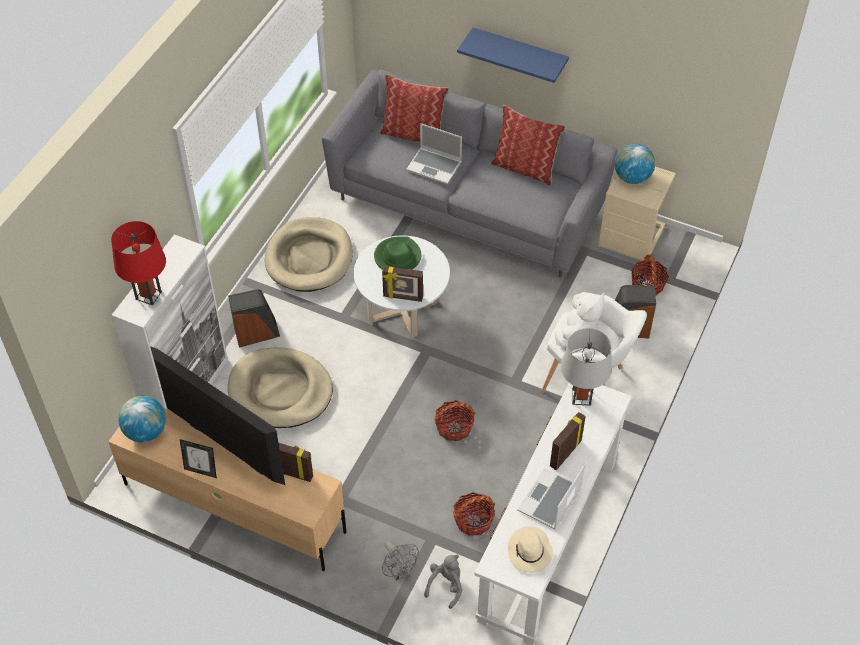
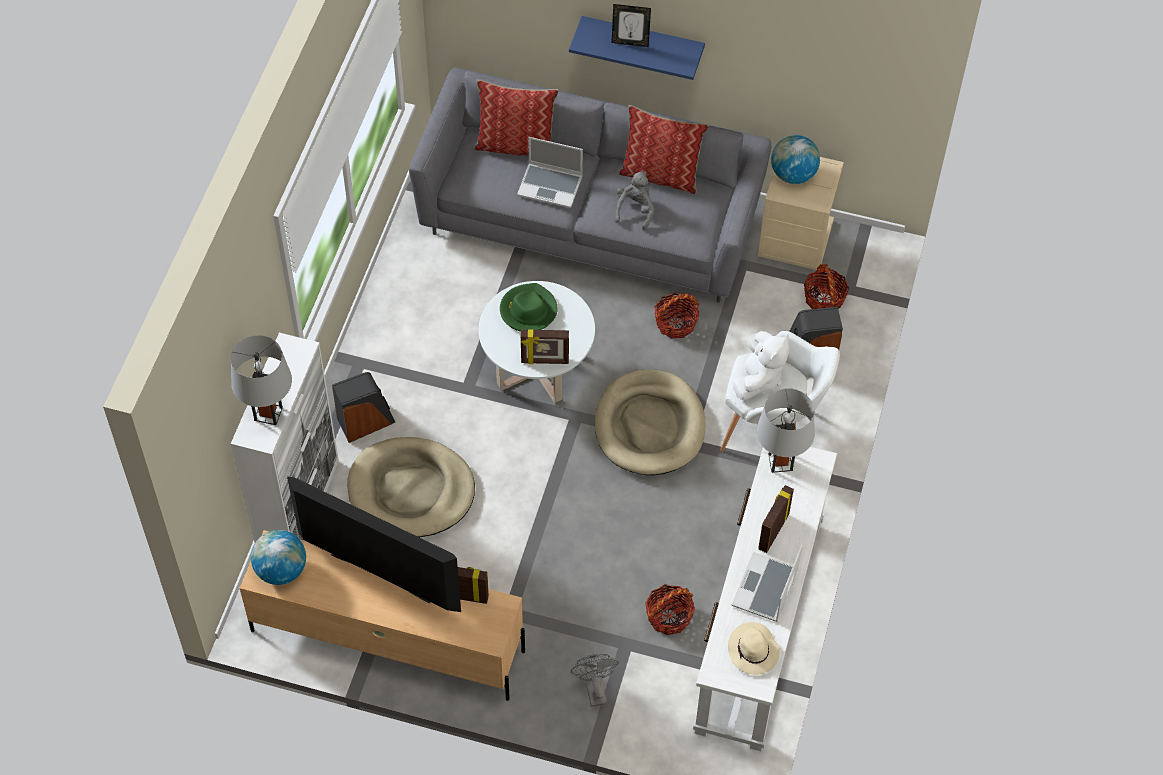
camera: 10 degrees left, 5 degrees up
(148, 295) = (268, 413): red table lamp -> grey table lamp
(201, 471) = (357, 608): picture frame -> picture frame (630, 42)
(309, 258) = (409, 316): beige dog bed -> beige dog bed (649, 426)
(398, 571) = (594, 688): grey fan -> grey fan turned 150 degrees counterclockwise
(446, 585) = (651, 697): grey plush toy -> grey plush toy (635, 210)
(454, 427) = (626, 508): basket -> basket (675, 323)

